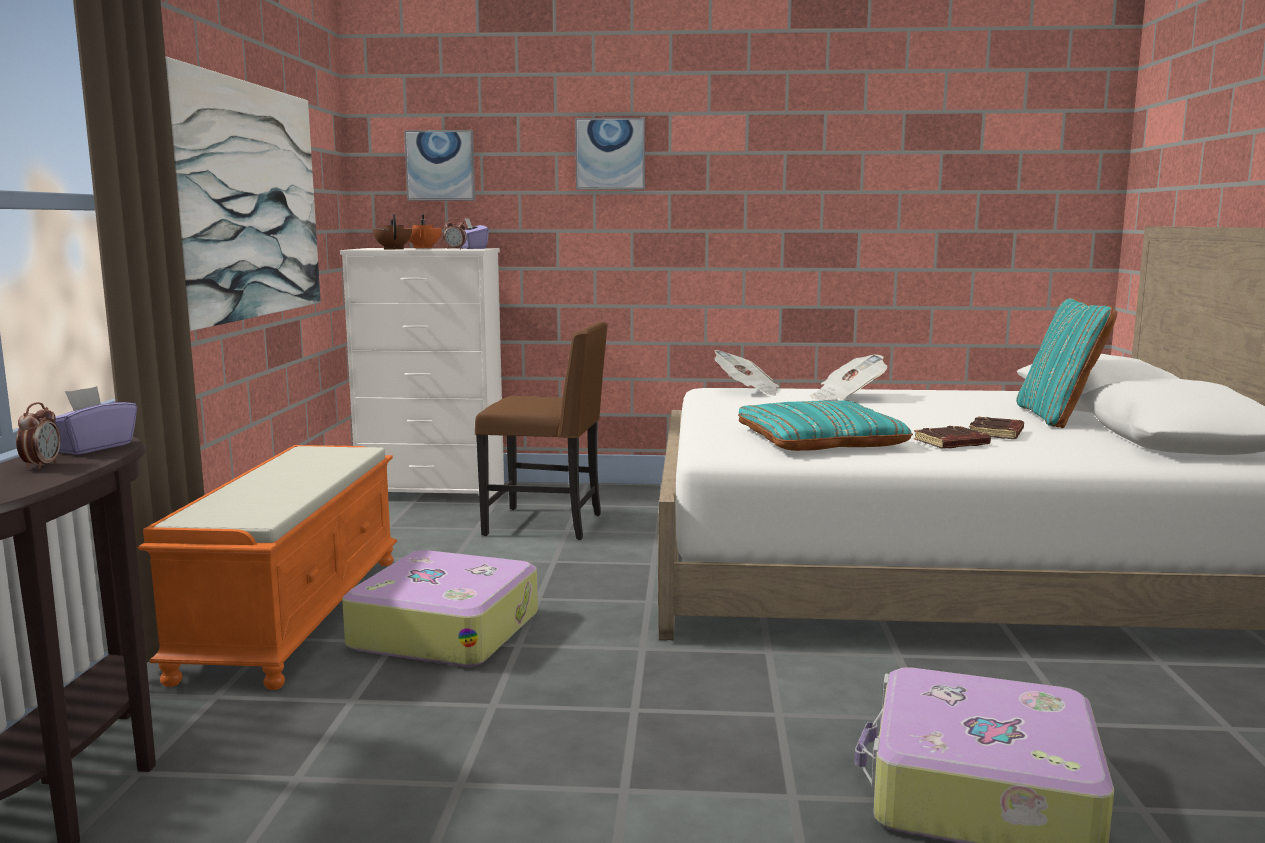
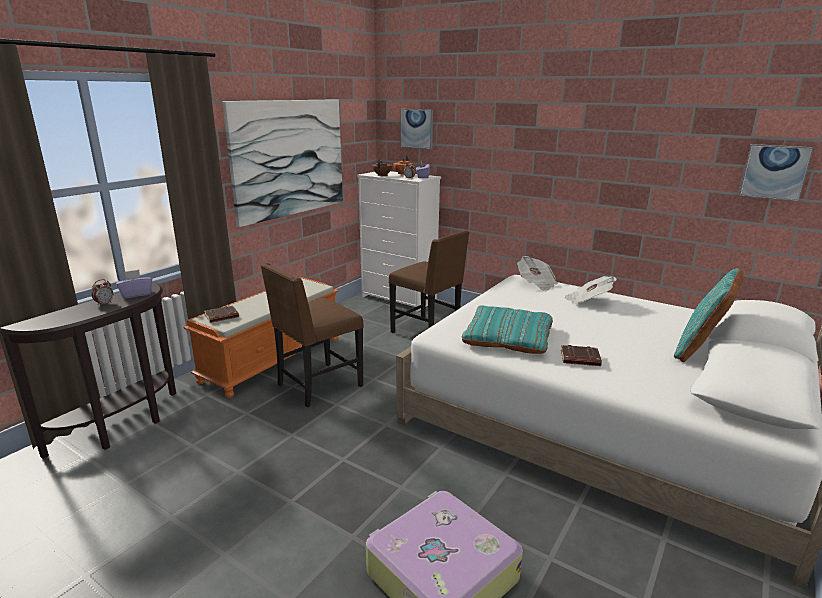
camera: 30 degrees right, 10 degrees up
(445, 630) = (318, 386): suitcase -> brown chair
(610, 154) = (502, 126): picture -> picture (774, 172)
(997, 434) = (626, 357): brown book -> brown book (221, 317)

